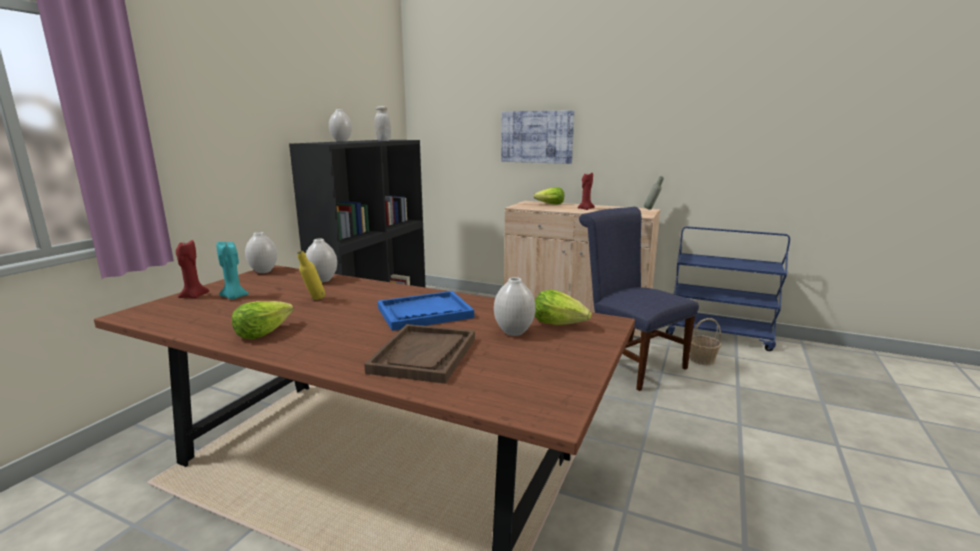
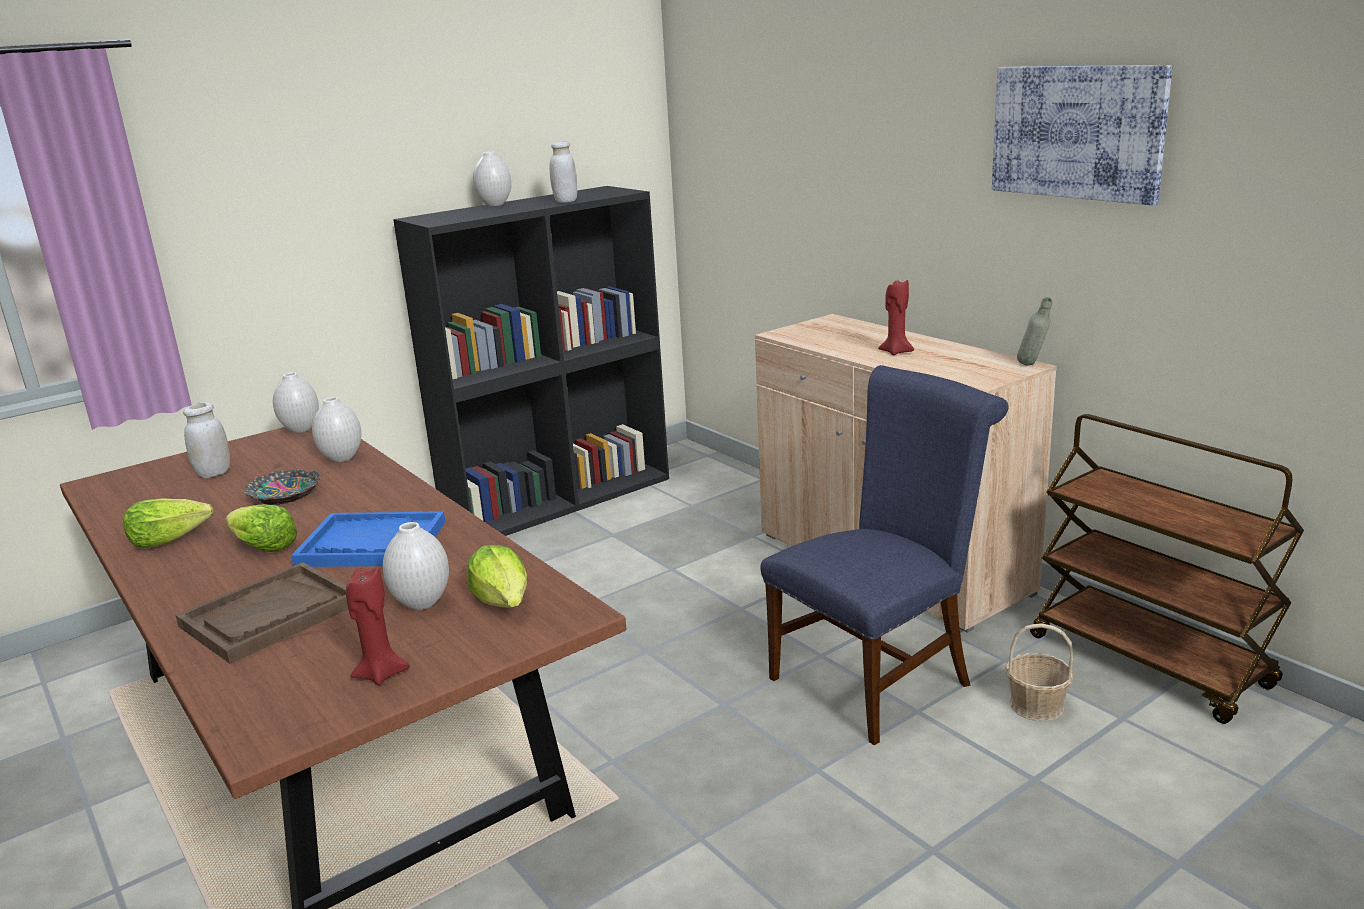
camera: 30 degrees right, 5 degrees up
(193, 296) = (179, 464): red candle -> red candle (381, 674)
(234, 297) = (214, 473): turquoise candle -> white jar
(314, 300) = (284, 495): yellow bottle -> bowl
(536, 137) = (854, 189): picture -> picture (1077, 132)
(550, 204) = (854, 331): lettuce -> lettuce (263, 547)
(629, 362) = (878, 677): blue chair -> blue chair turned 60 degrees clockwise
(719, 335) = (1150, 662): blue cart -> brown cart

